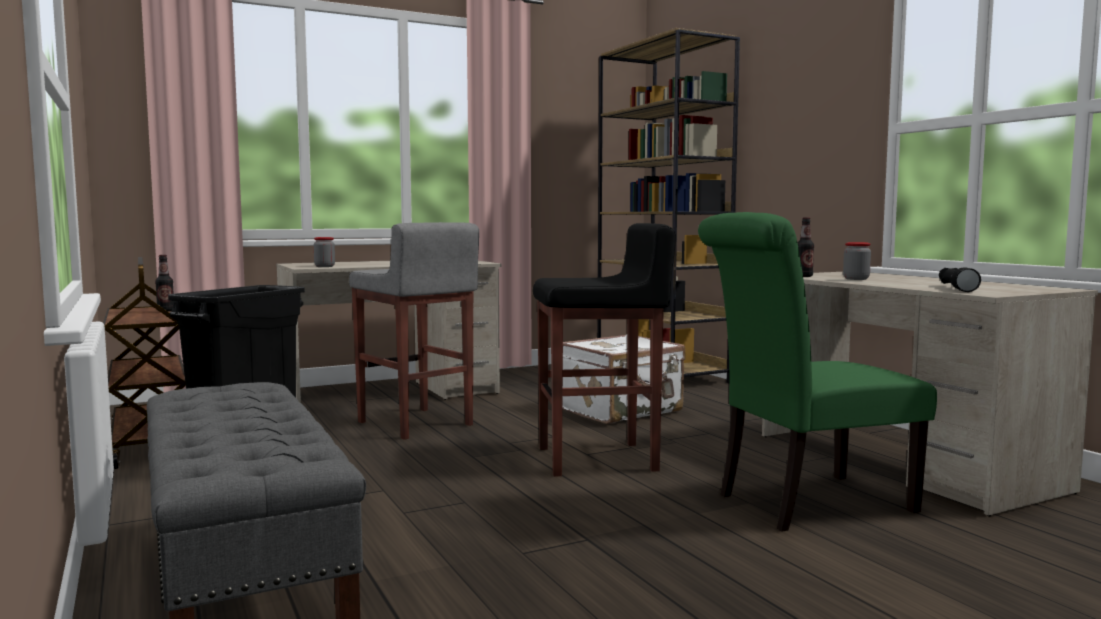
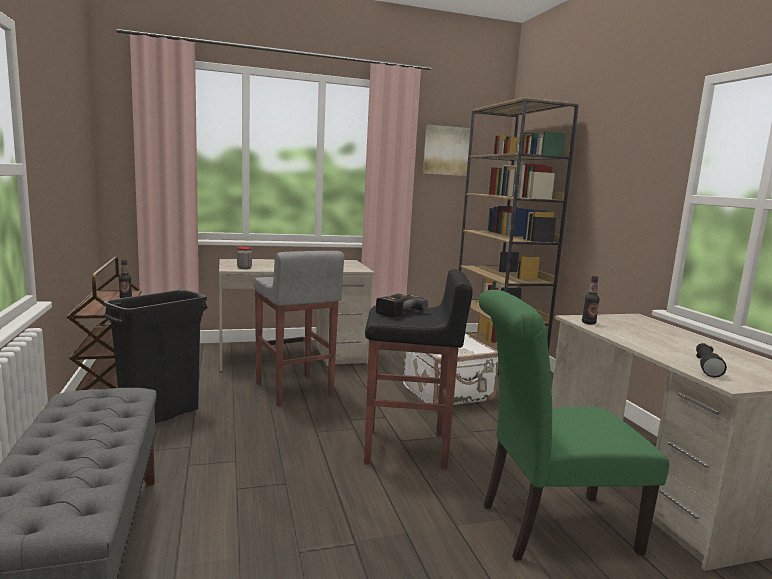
camera: 10 degrees right, 5 degrees up
(567, 110) = (446, 150): none -> picture
(571, 278) = (395, 311): none -> power drill
(856, 279) = (629, 333): jar -> none

